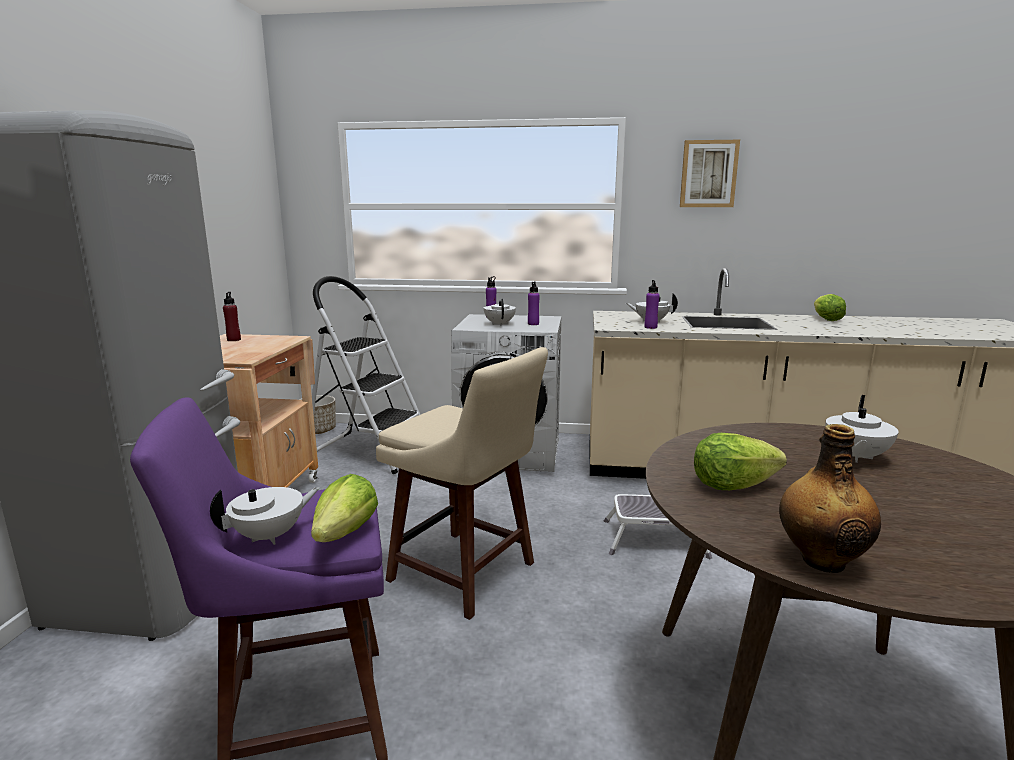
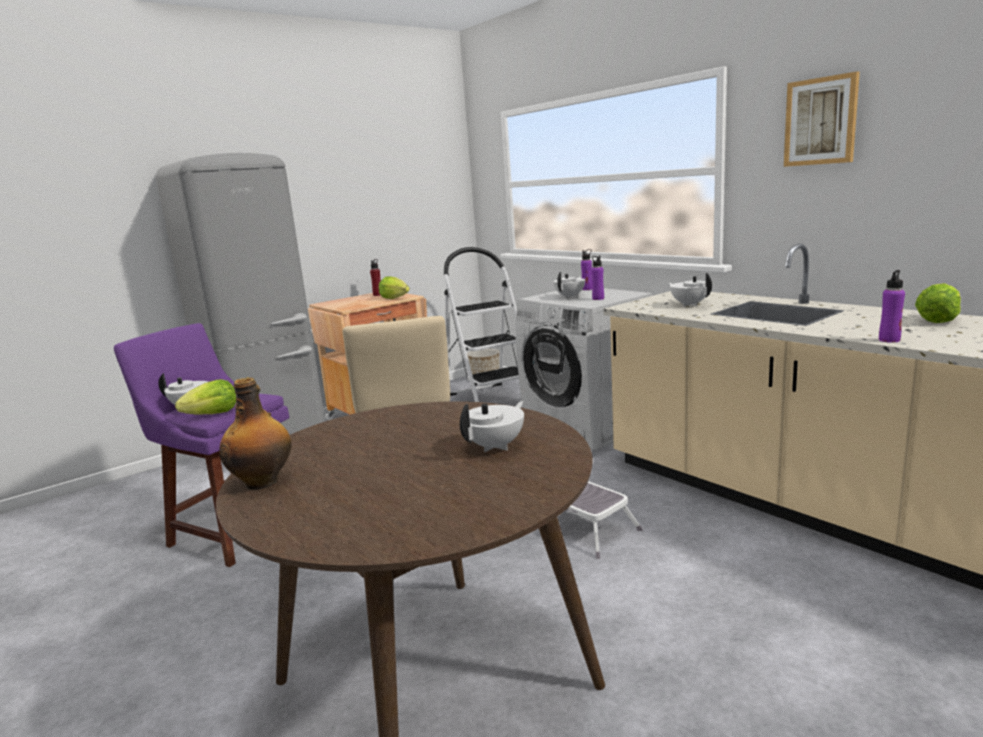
camera: 45 degrees right, 0 degrees up
(650, 327) = (666, 310): purple bottle -> purple bottle (889, 340)
(731, 485) = (356, 436): lettuce -> lettuce (394, 298)
(855, 456) = (495, 446): white teapot -> white teapot turned 150 degrees clockwise

